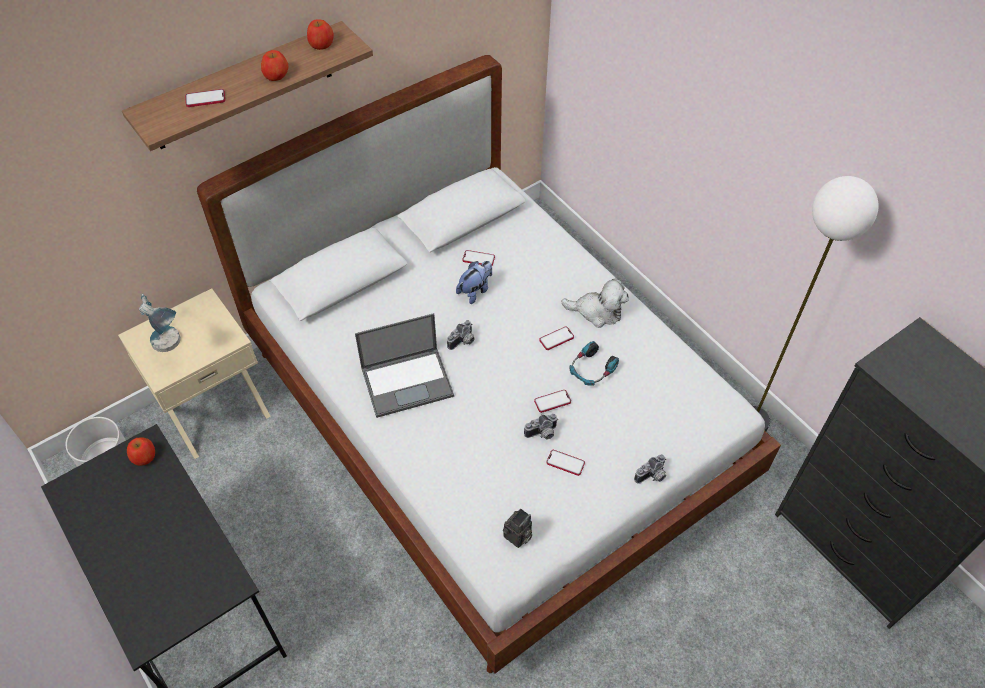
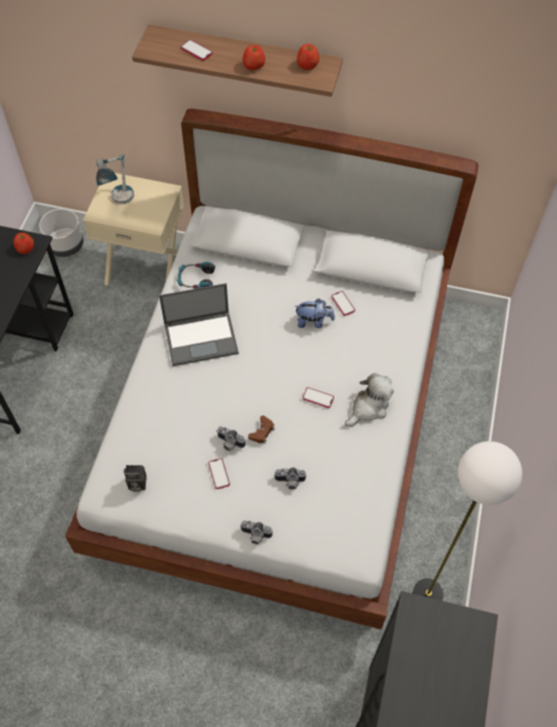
camera: 50 degrees right, 5 degrees up
(408, 381) = (202, 338): laptop -> laptop turned 45 degrees counterclockwise
(463, 342) = (262, 345): camera -> camera (290, 482)
(552, 401) = (262, 432): phone -> brown game controller
(591, 369) = (312, 438): headphones -> headphones (196, 280)
(597, 311) = (369, 407): plush toy -> plush toy turned 105 degrees counterclockwise

